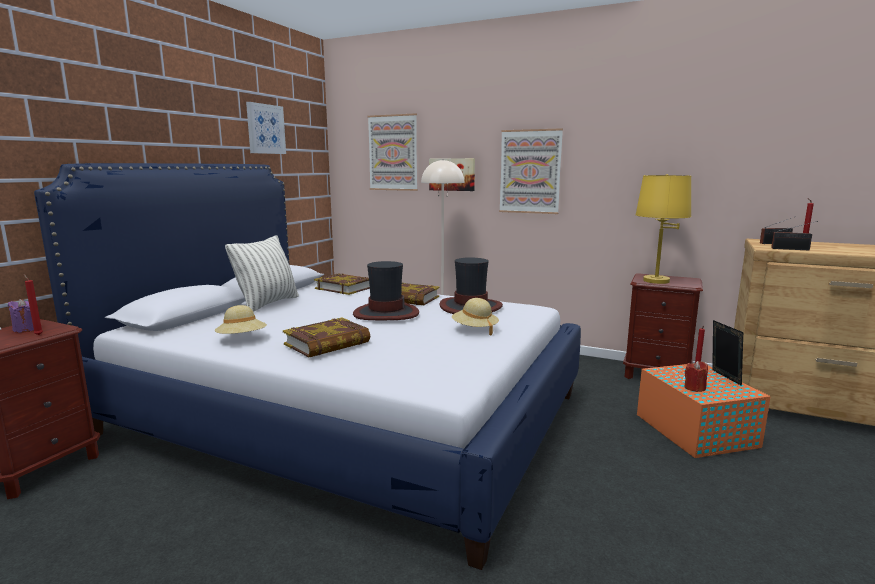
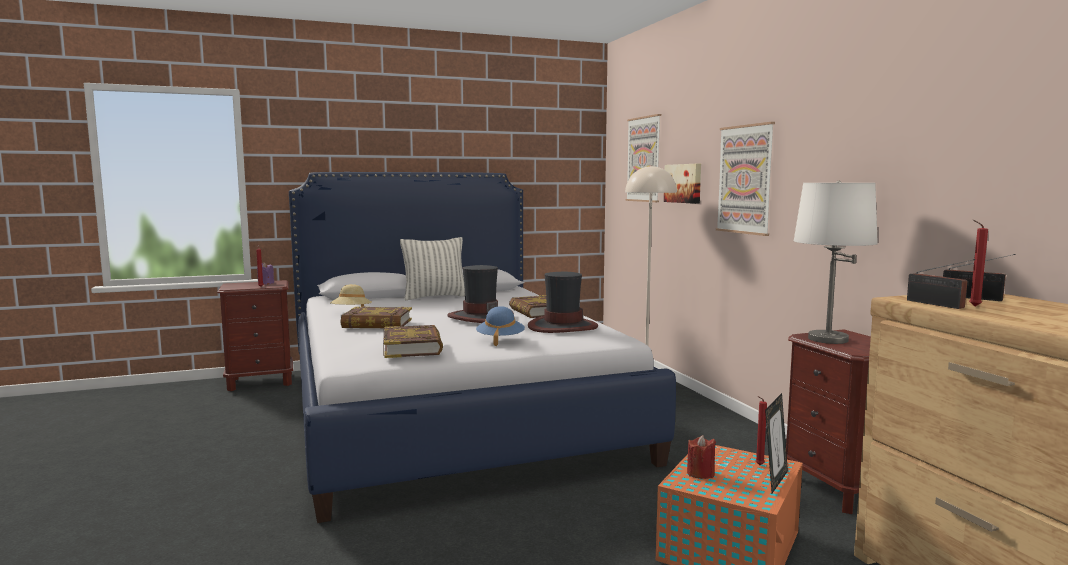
camera: 45 degrees right, 5 degrees down
(265, 129) = (516, 139): picture -> none
(344, 288) = (521, 296): book -> book (413, 347)
(474, 329) = (500, 340): beige hat -> blue hat
(656, 281) = (827, 339): yellow table lamp -> white table lamp

